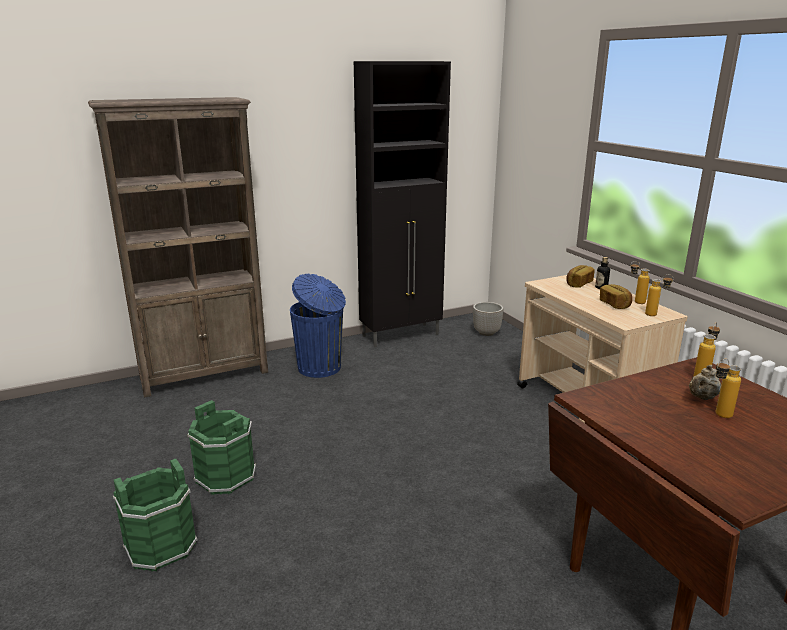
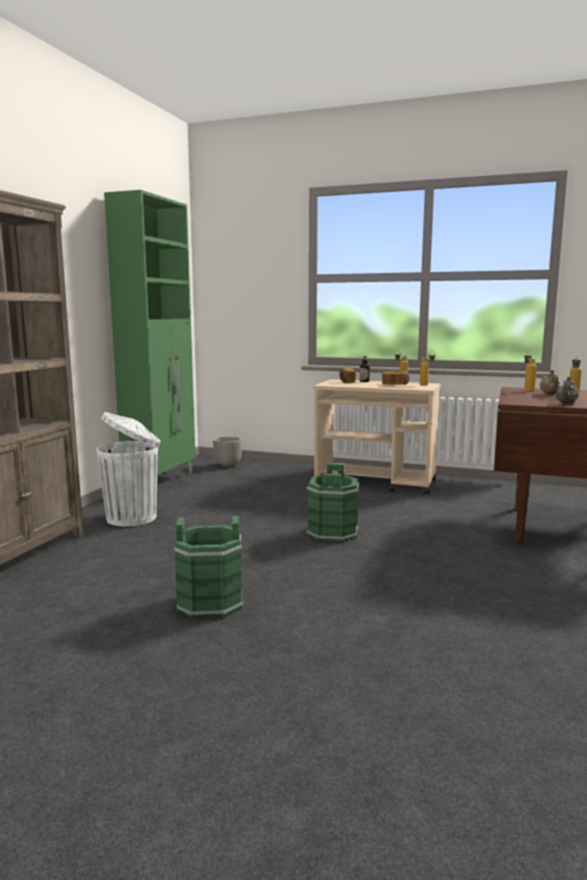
camera: 45 degrees left, 10 degrees down
(161, 546) = (261, 662): green bucket -> green bucket (333, 533)
(320, 368) = (133, 518): blue trash can -> white trash can
(402, 335) = (161, 482): black cabinet -> green cabinet
(643, 427) = (565, 403): none -> grey teapot

